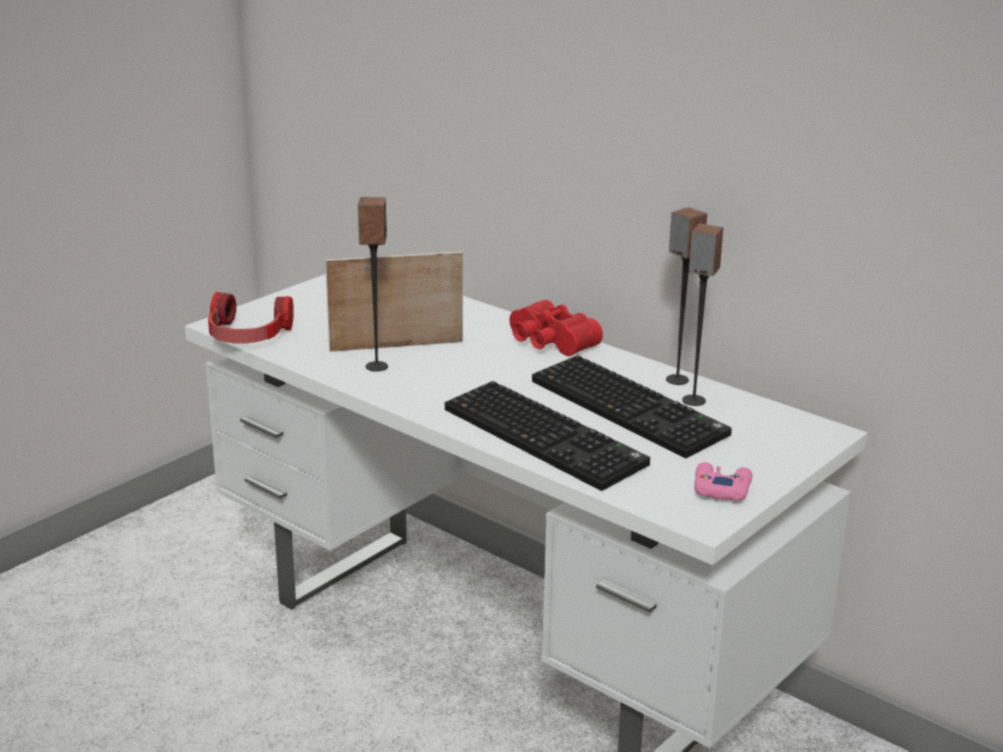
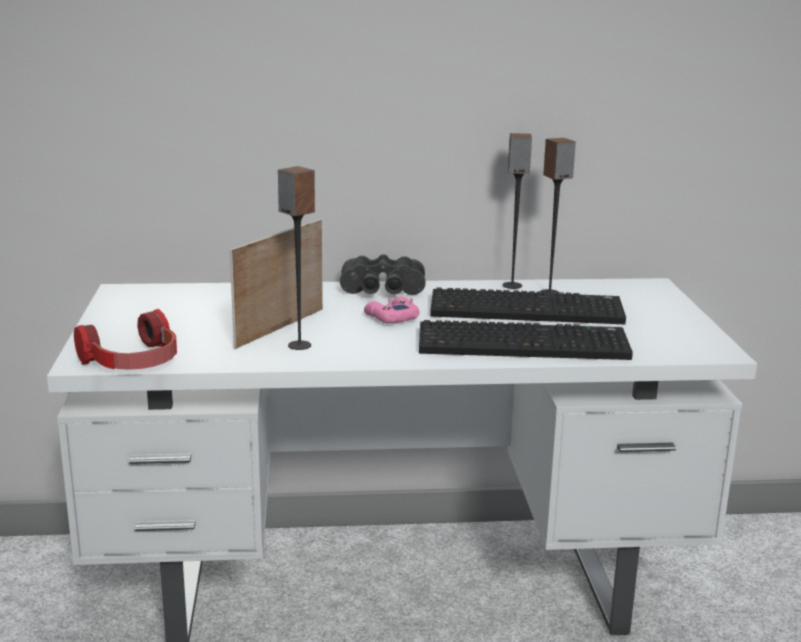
camera: 45 degrees left, 5 degrees down
(548, 343) = (382, 291): red binoculars -> black binoculars
(721, 489) = (682, 332): pink game controller -> pink game controller (391, 317)

